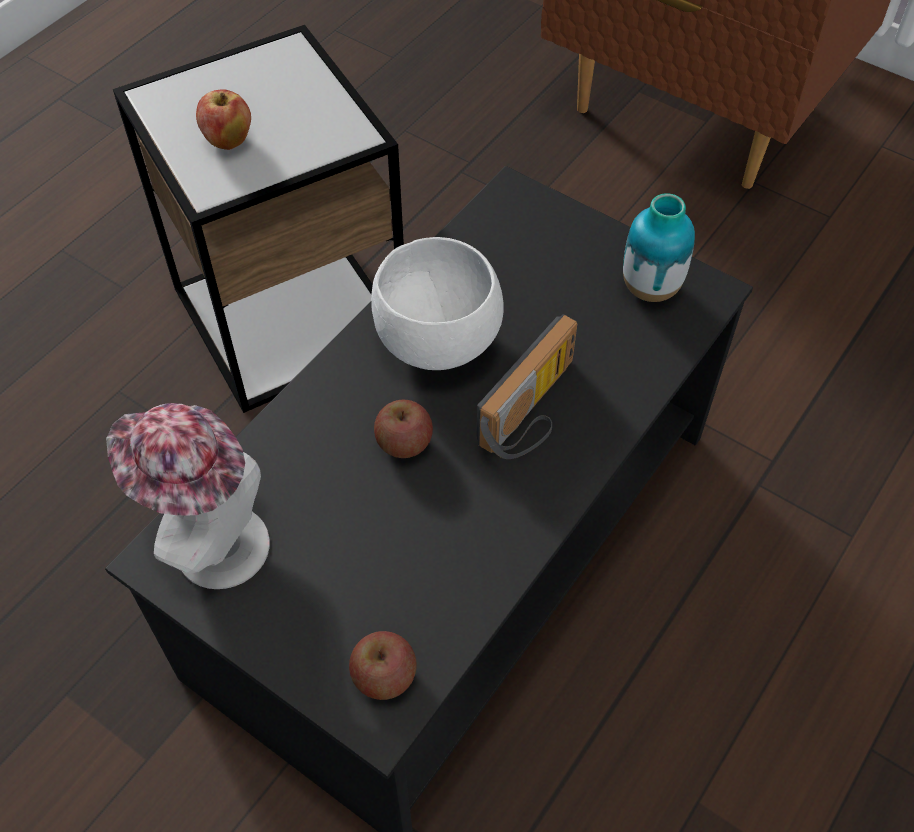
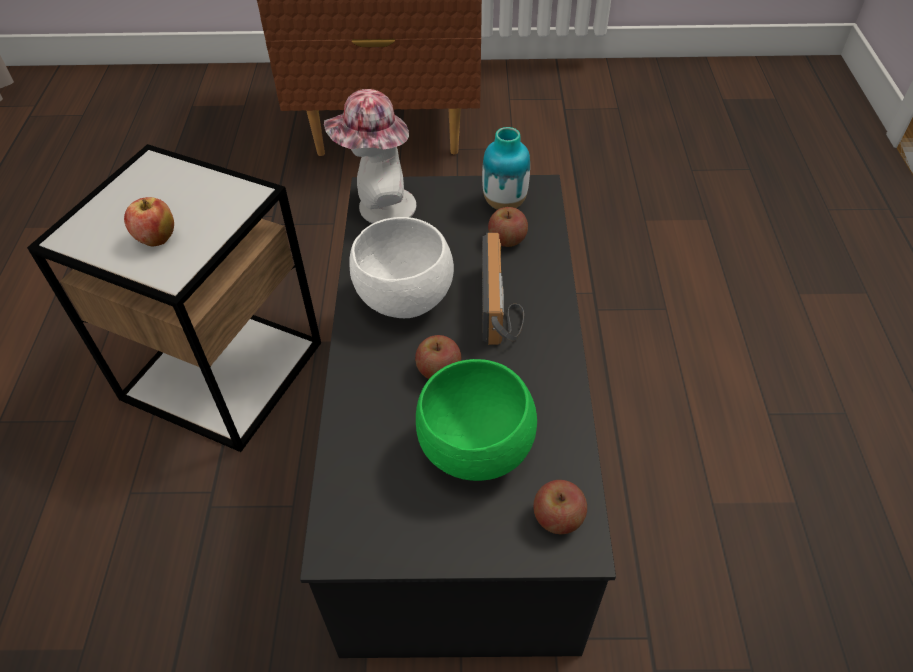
camera: 35 degrees left, 5 degrees down
(210, 542) = (364, 511): hat -> hat (379, 208)
(366, 554) = (477, 451): none -> green bowl
(613, 335) = (507, 239): none -> apple

